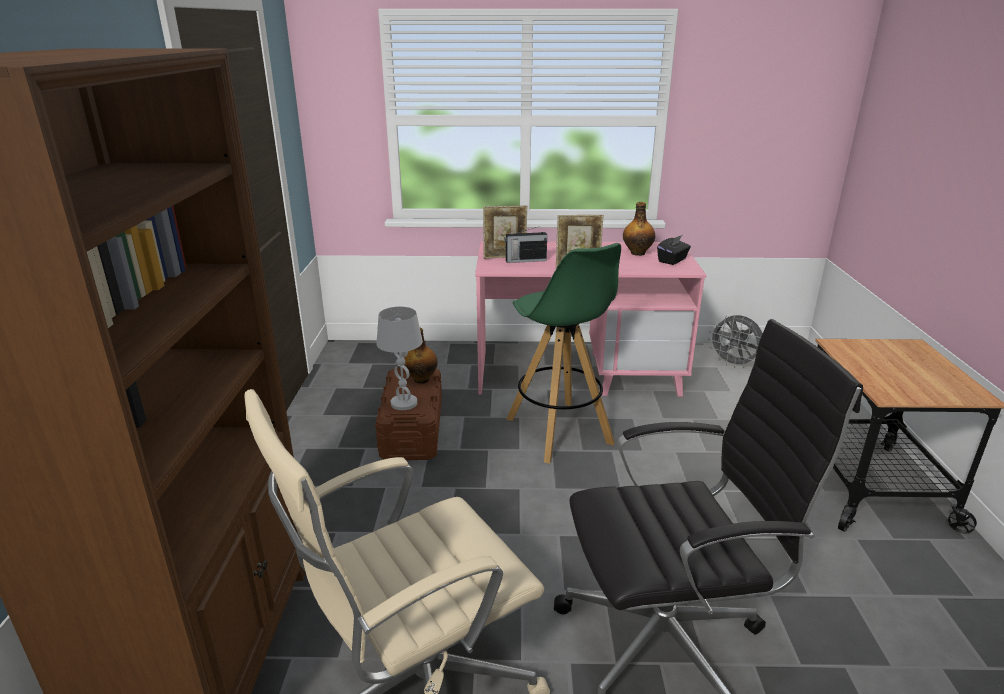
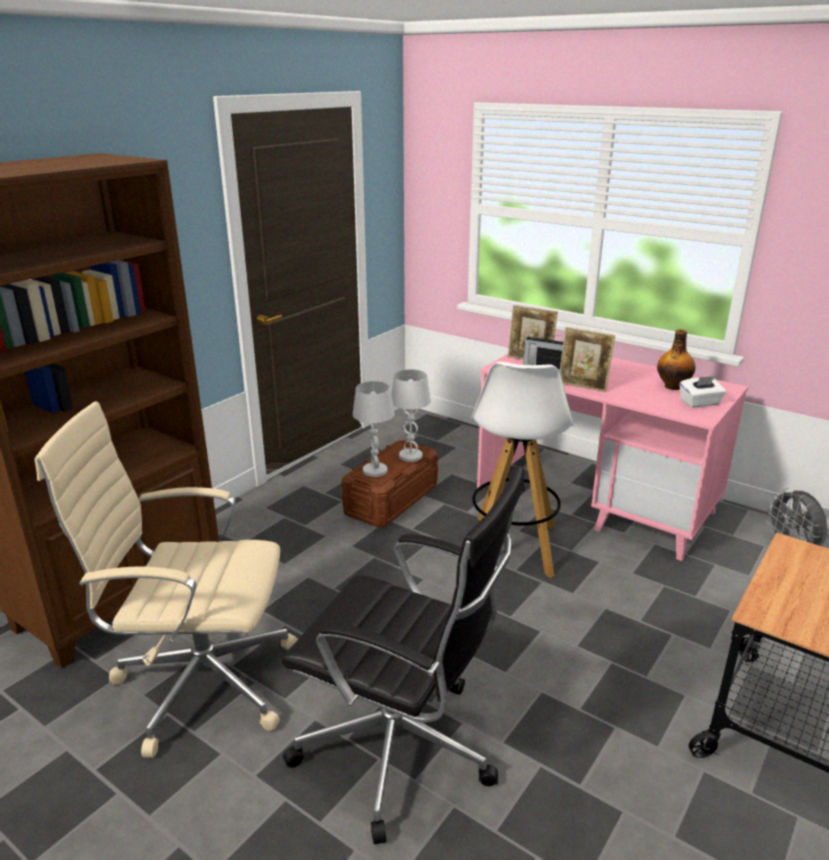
camera: 35 degrees right, 0 degrees up
(421, 379) = (411, 456): bottle -> white table lamp
(559, 431) = (513, 546): green stool -> white stool
(672, 260) = (700, 403): black tissue box -> white tissue box

